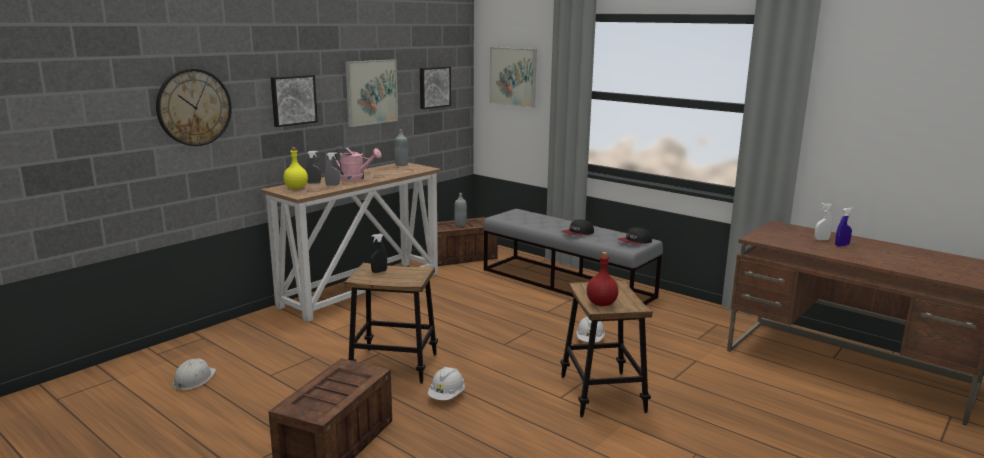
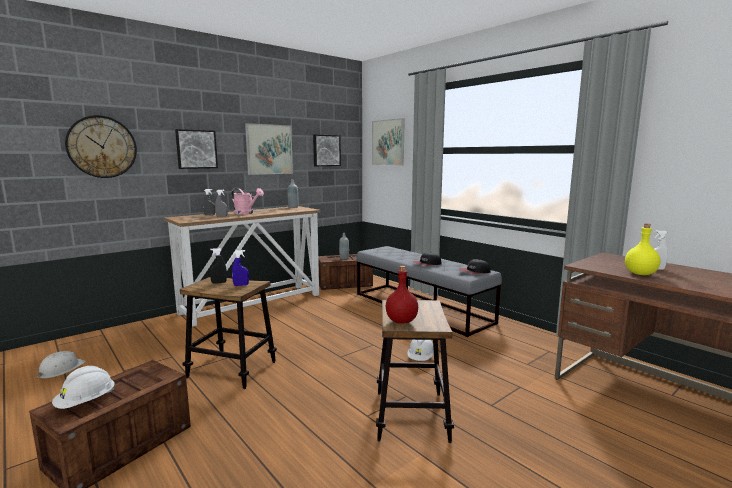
camera: 10 degrees right, 5 degrees down
(297, 188) = (191, 217): yellow bottle -> yellow bottle (641, 274)
(447, 396) = (258, 404): white hard hat -> white hard hat (86, 402)
(841, 245) = (679, 274): blue spray bottle -> blue spray bottle (241, 285)

